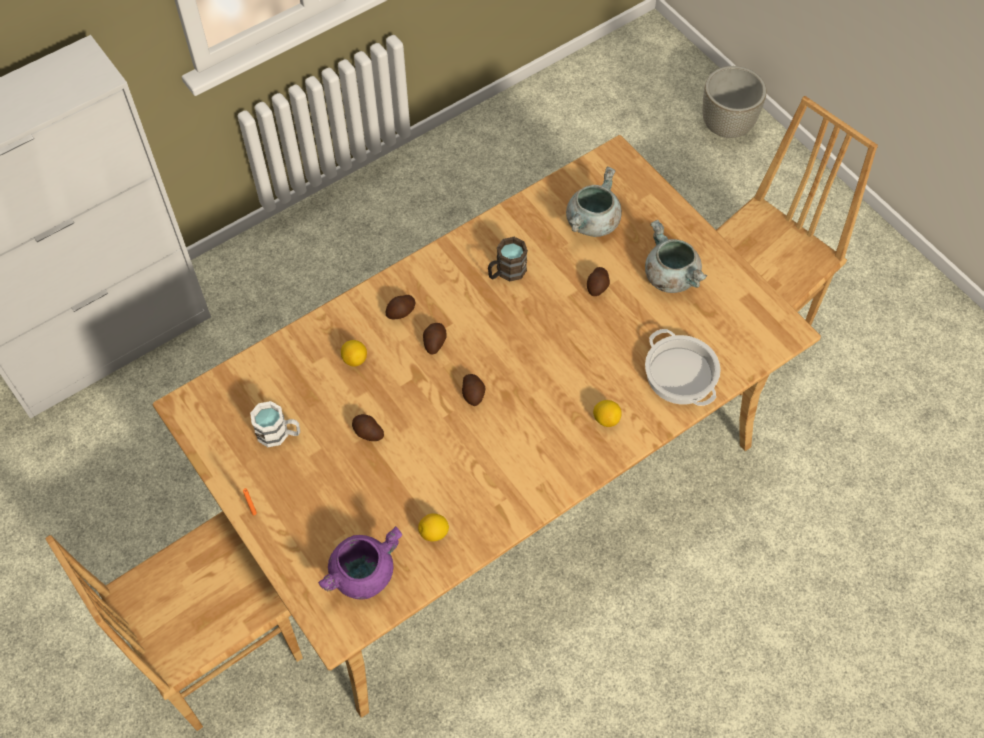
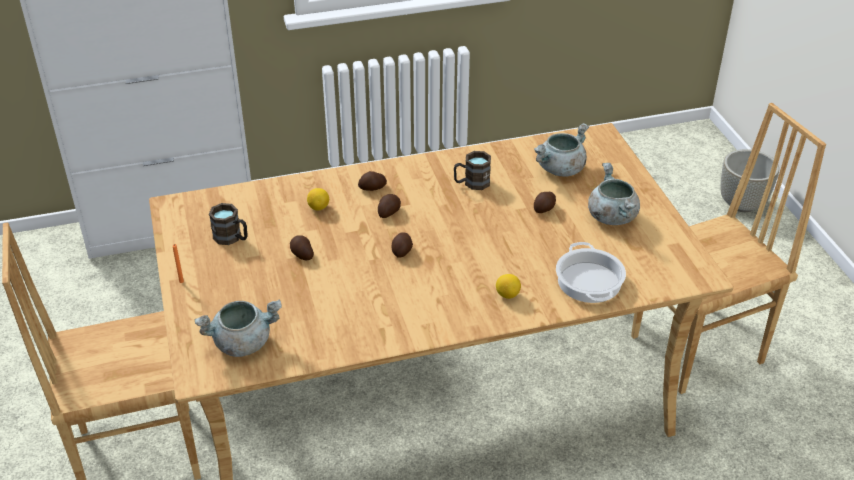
camera: 20 degrees right, 20 degrees down
(279, 434) = (232, 238): white mug -> brown mug
(362, 574) = (242, 343): purple cooking pot -> grey cooking pot
(434, 533) = (317, 332): lemon -> none

